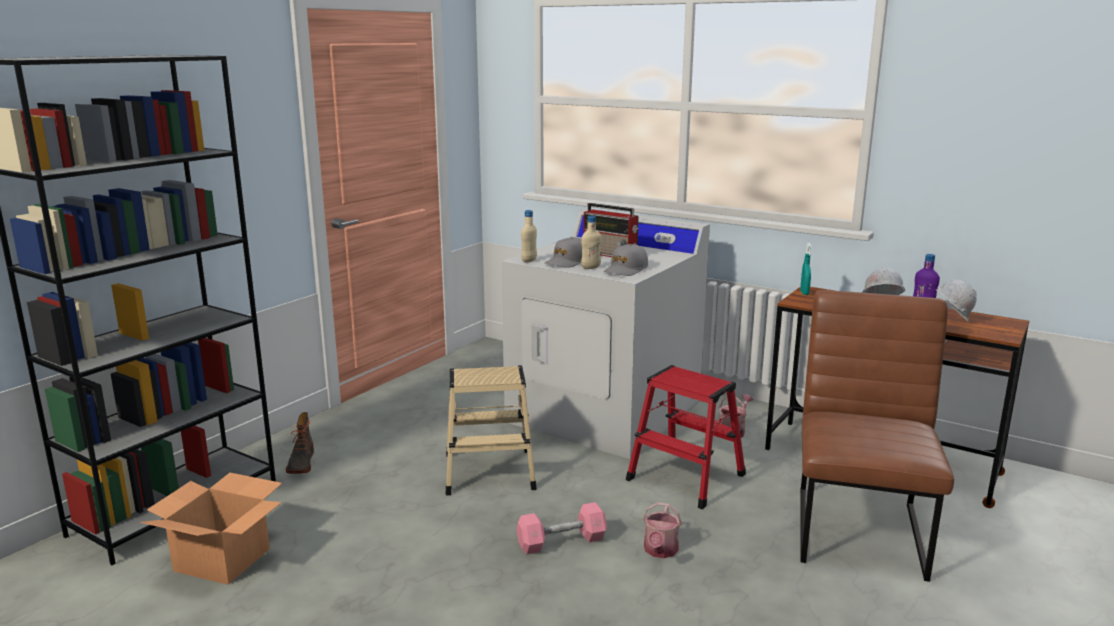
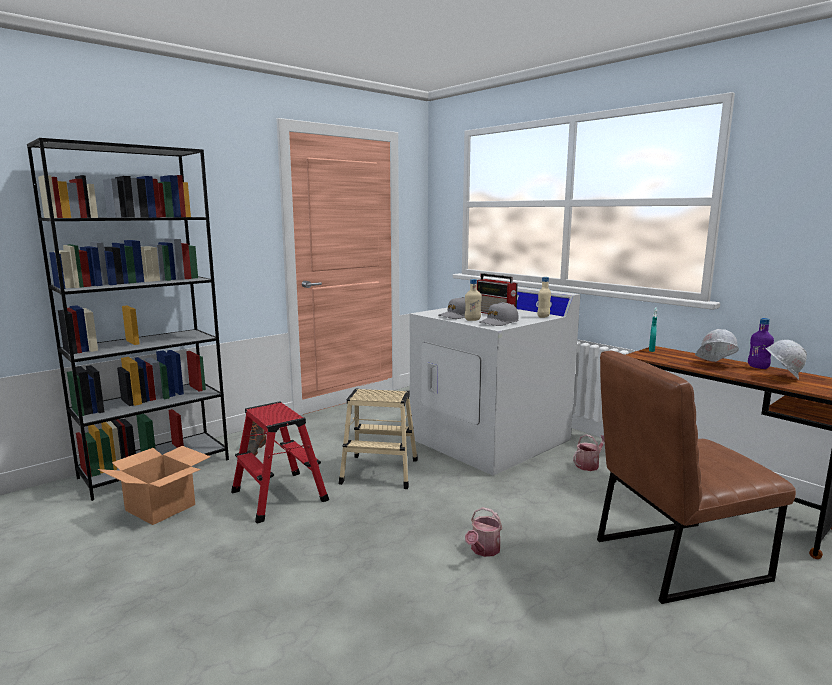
camera: 15 degrees right, 5 degrees down
(529, 261) = (430, 314): beige bottle -> beige bottle (543, 316)
(561, 542) = (406, 530): pink dumbbell -> none
(686, 477) = (533, 494): red step ladder -> red step ladder (279, 496)
(860, 529) = (675, 559): brown chair -> brown chair turned 135 degrees counterclockwise

